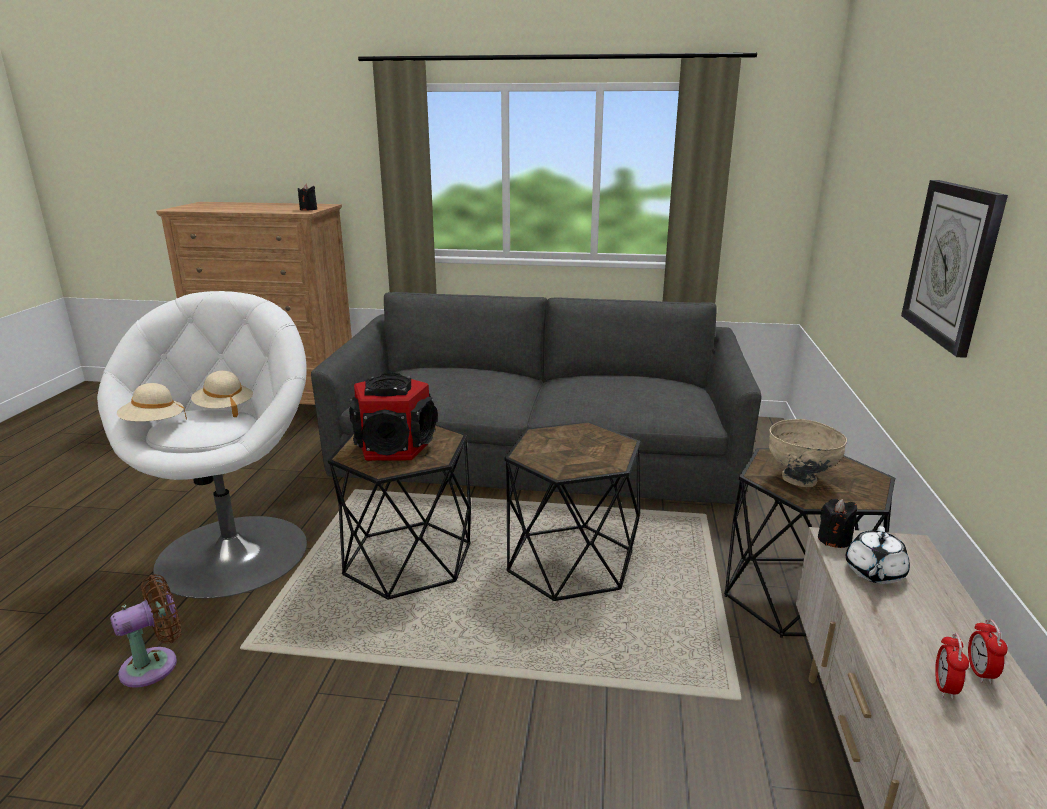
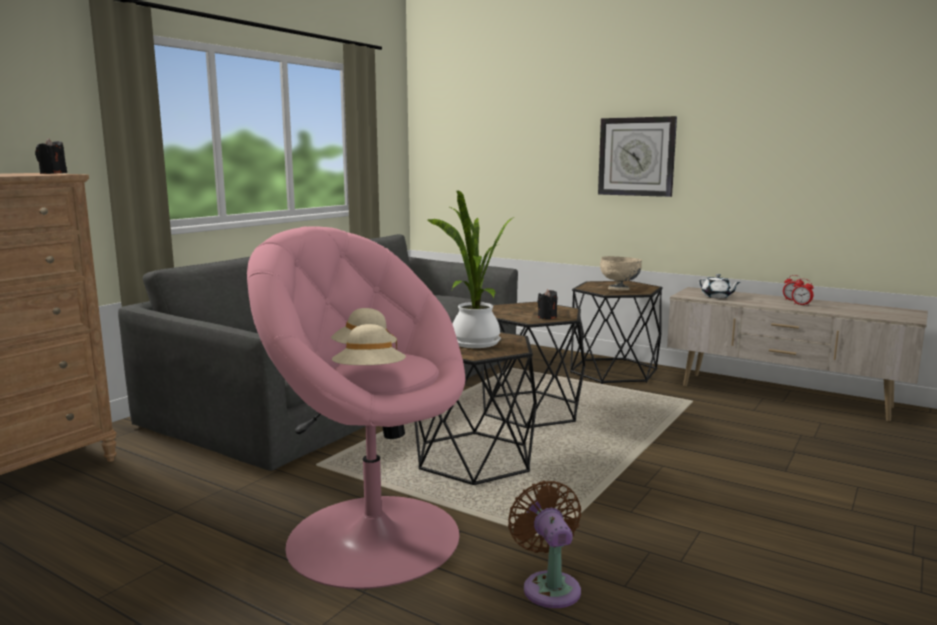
camera: 65 degrees left, 10 degrees down
(234, 552) = (372, 536): white armchair -> pink armchair
(394, 446) = (473, 343): speaker -> potted plant
(834, 539) = (685, 295): black candle -> black candle (547, 317)

